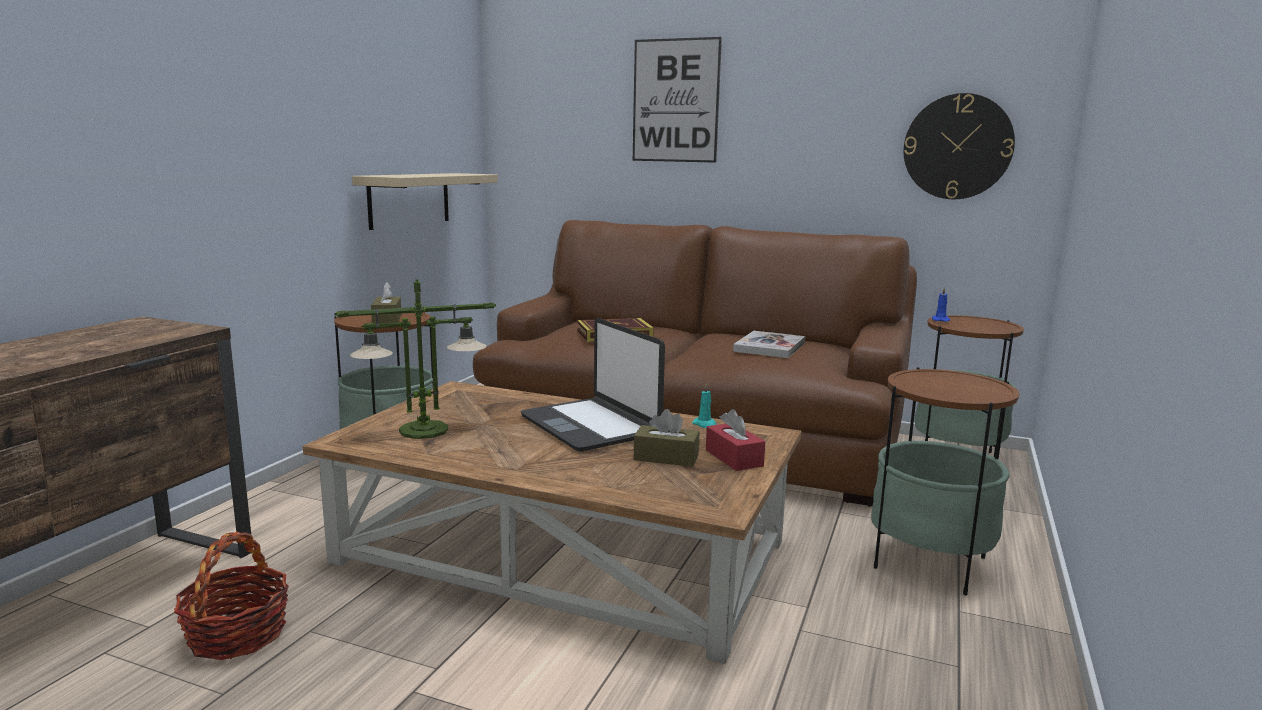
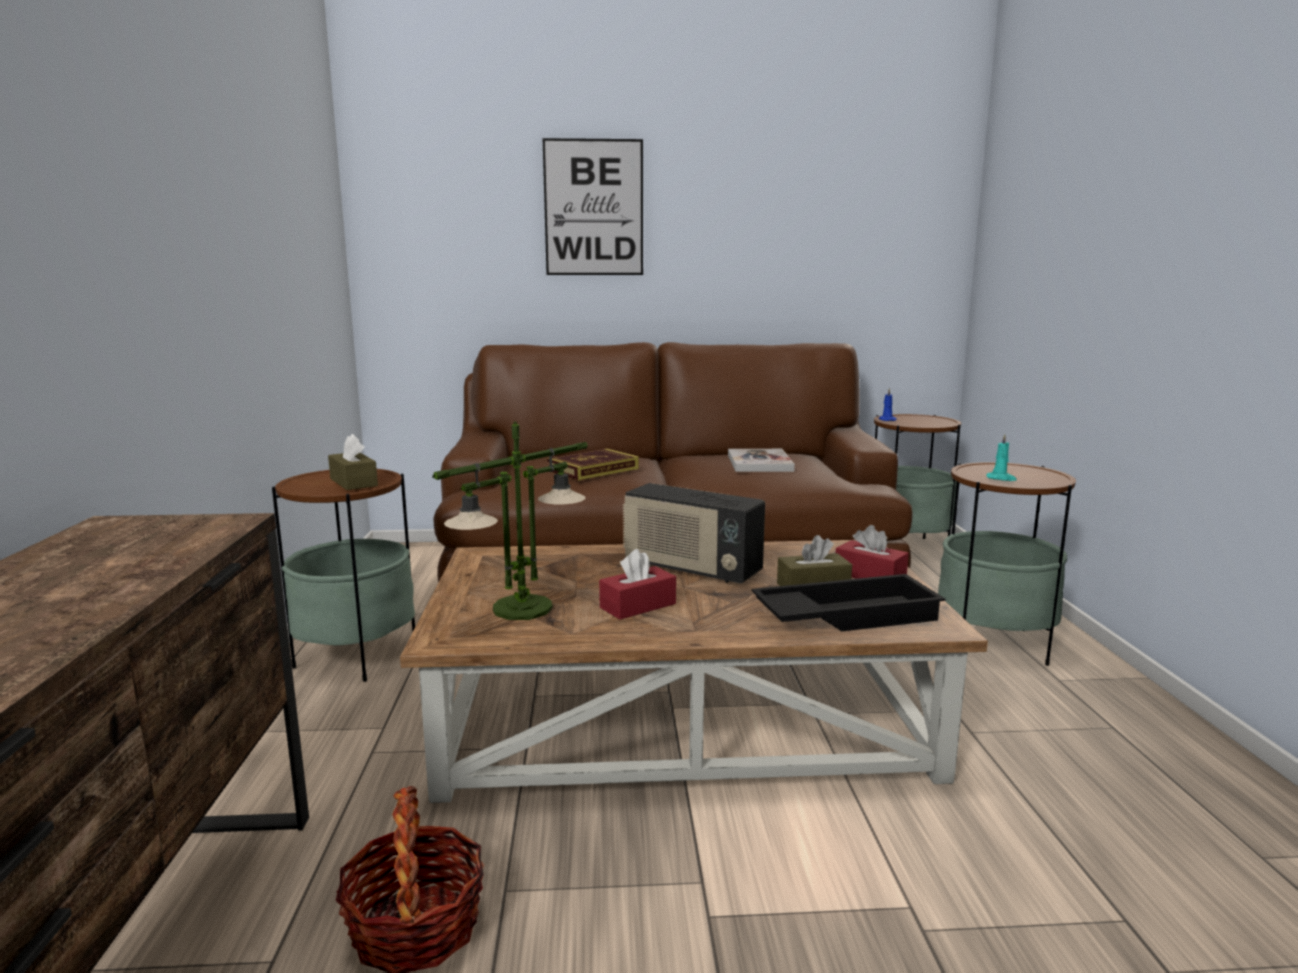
camera: 25 degrees left, 0 degrees up
(409, 199) = (302, 329): beige shelf -> none
(505, 444) = (638, 606): none -> red tissue box
(591, 426) = (691, 569): laptop -> radio
(654, 483) = (846, 615): none -> black tray
(705, 425) = (793, 549): turquoise candle -> turquoise candle (1001, 478)
(957, 147) = (879, 255): wall clock -> none

